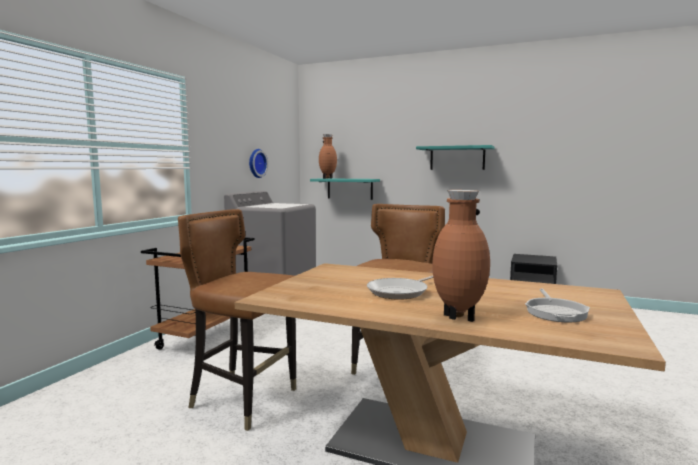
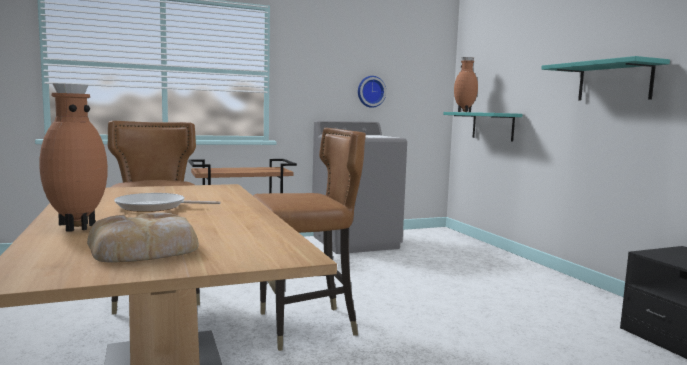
camera: 45 degrees right, 0 degrees up
(555, 312) = (145, 248): frying pan -> bread

